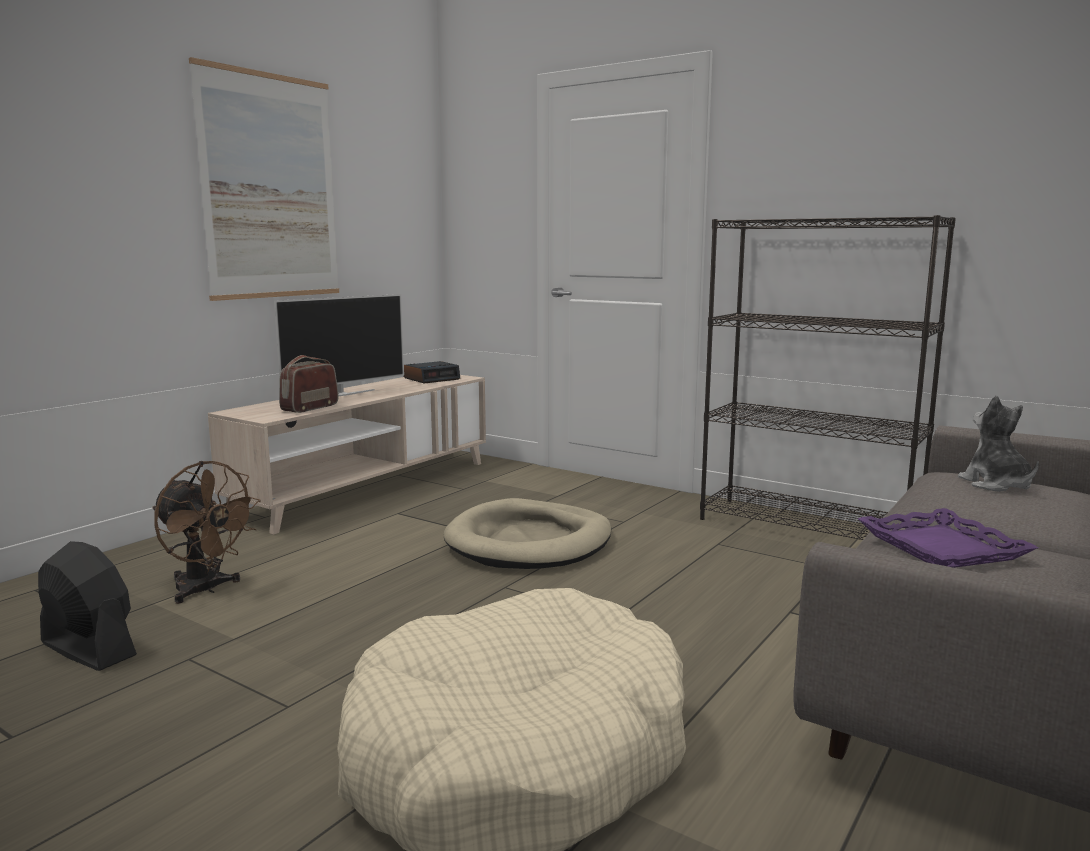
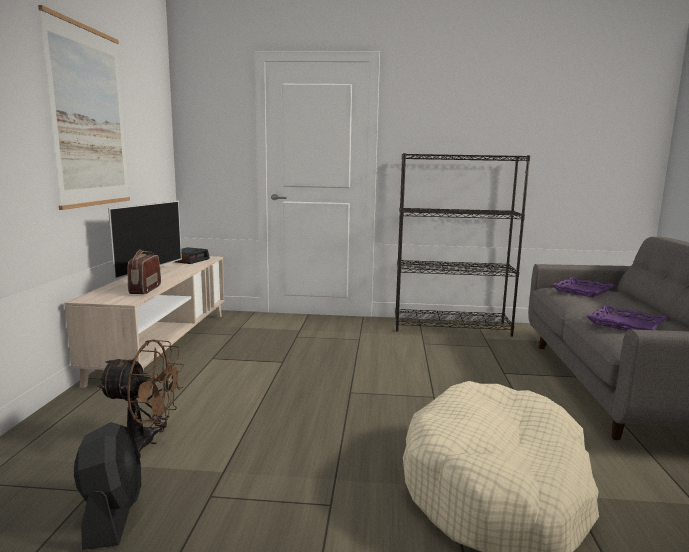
camera: 30 degrees left, 0 degrees up
(88, 649) = (112, 515): black fan -> black fan turned 75 degrees clockwise
(529, 542) = (324, 361): beige dog bed -> none
(996, 485) = (583, 291): plush toy -> purple tray

